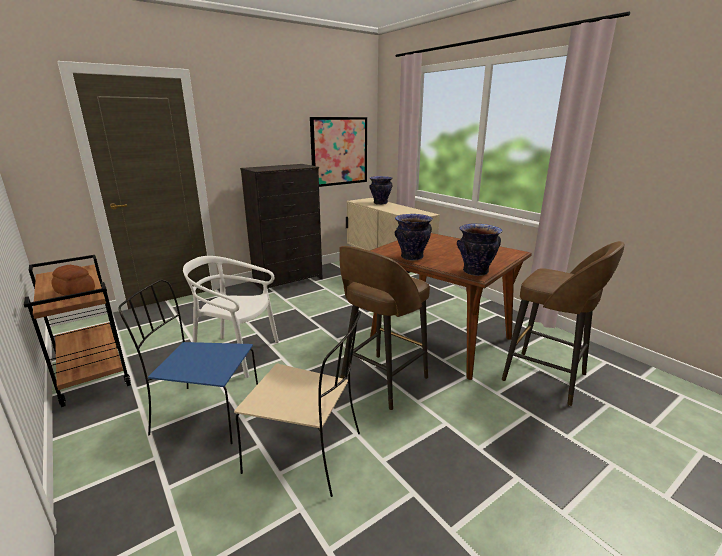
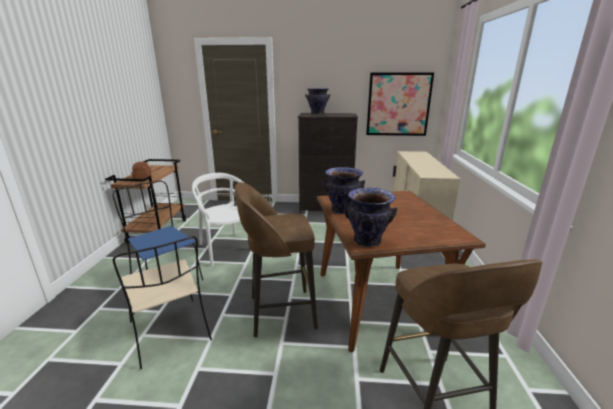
camera: 40 degrees right, 0 degrees up
(380, 203) = (422, 158): vase -> vase (317, 114)

